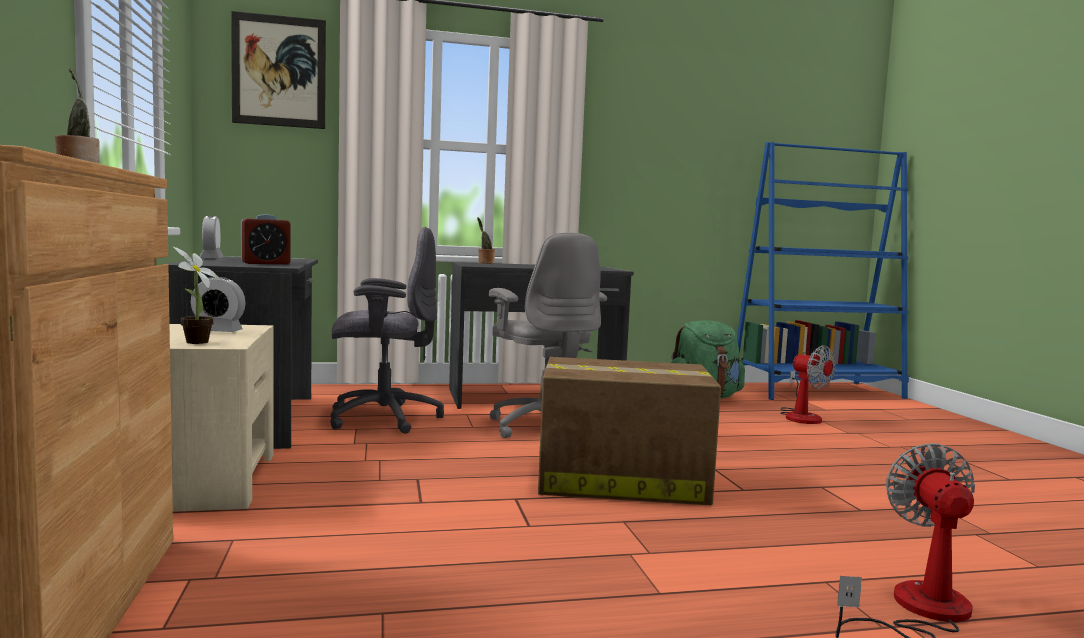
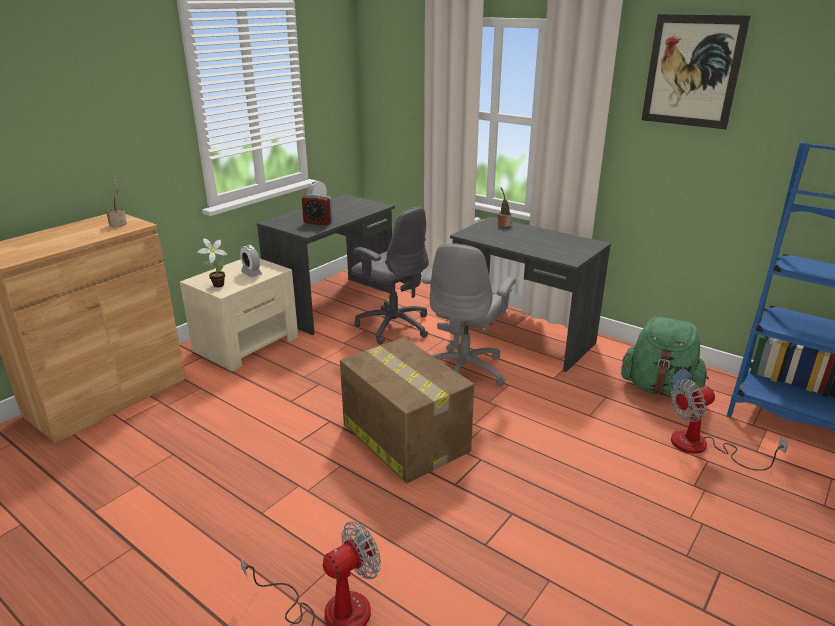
camera: 50 degrees right, 20 degrees up
(279, 71) = (398, 59): picture -> picture (692, 71)
(801, 416) = (702, 447): fan -> fan turned 60 degrees clockwise

